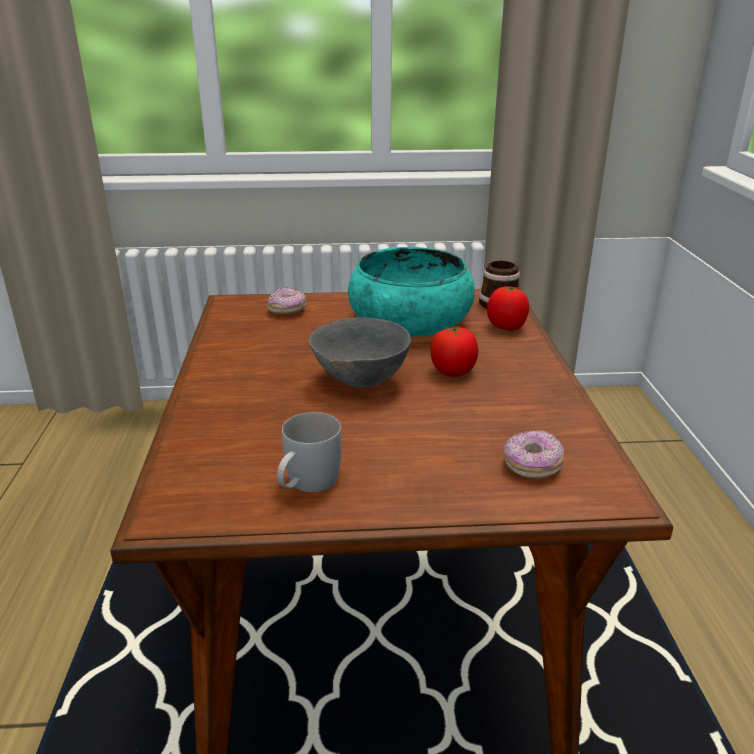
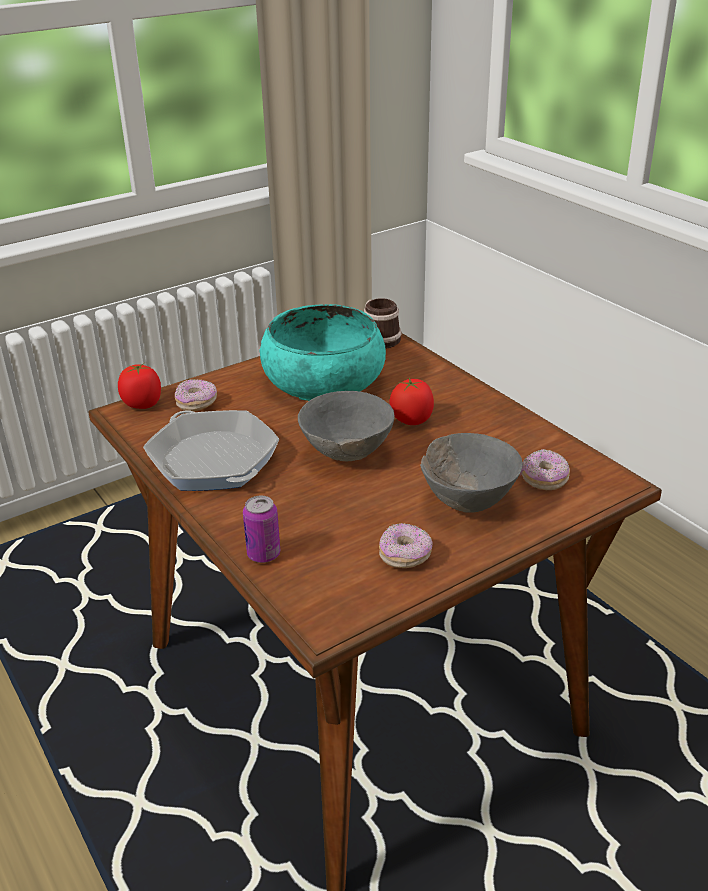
camera: 30 degrees left, 5 degrees up
(191, 436) = (263, 554): none -> can
(247, 352) = (213, 460): none -> frying pan
(307, 484) = (405, 556): white mug -> donut
(426, 457) = (467, 501): none -> grey bowl
(506, 327) = (410, 362): tomato -> tomato (143, 404)

